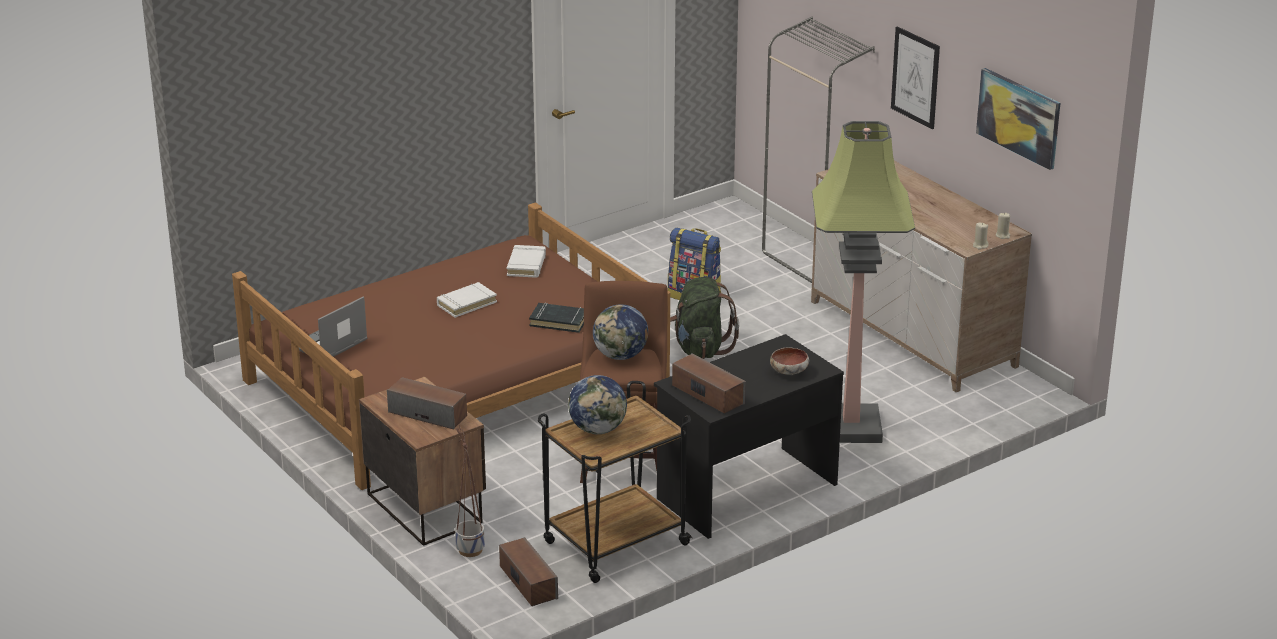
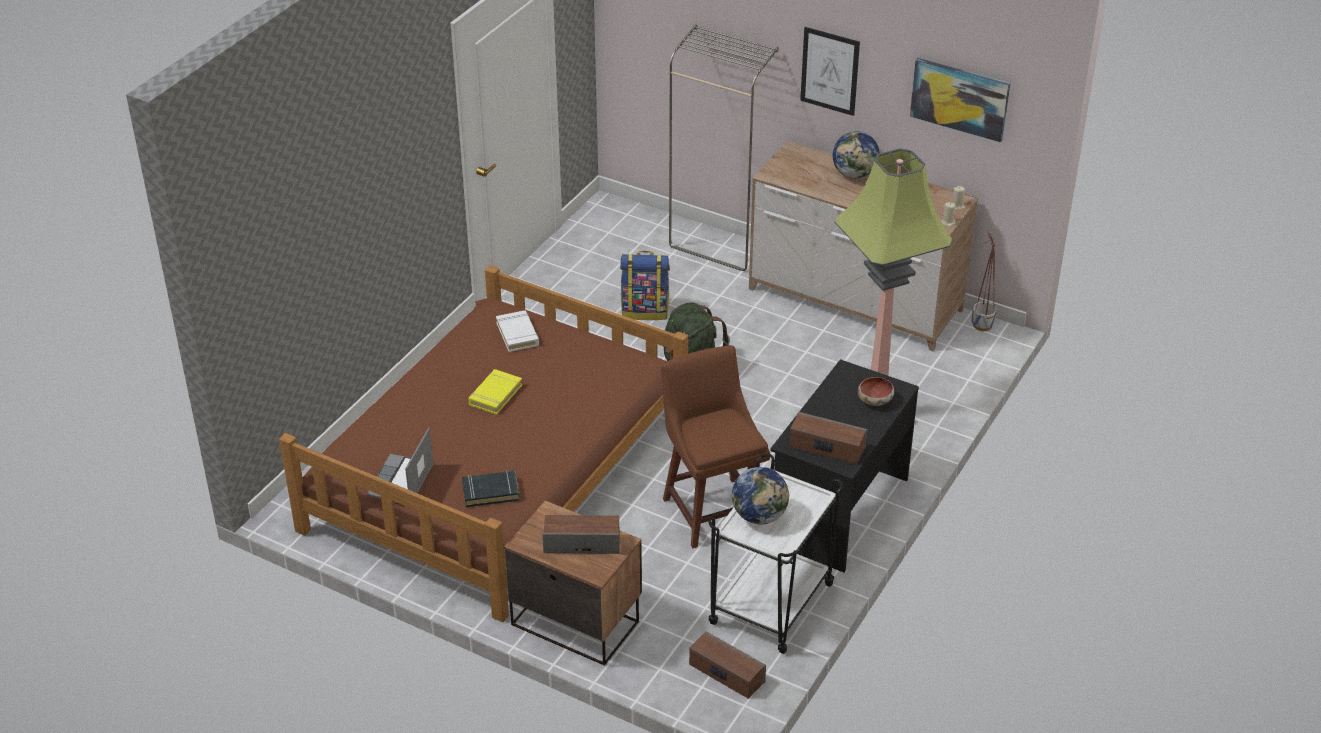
camera: 25 degrees left, 10 degrees up
(466, 303) = (495, 395): white book -> yellow book
(470, 550) = (650, 656): planter -> planter (982, 325)
(559, 321) = (595, 390): black book -> black book (490, 492)
(614, 544) = (770, 605): brown cart -> white cart
(620, 356) = (711, 424): globe -> globe (854, 174)

